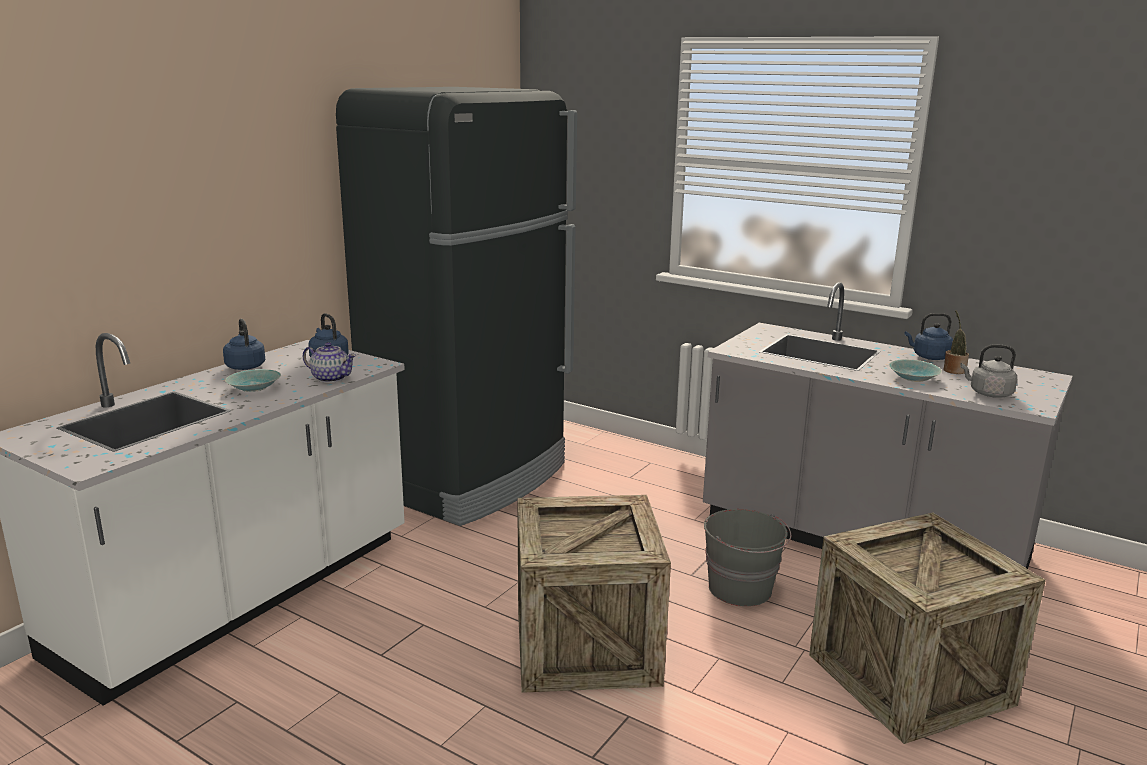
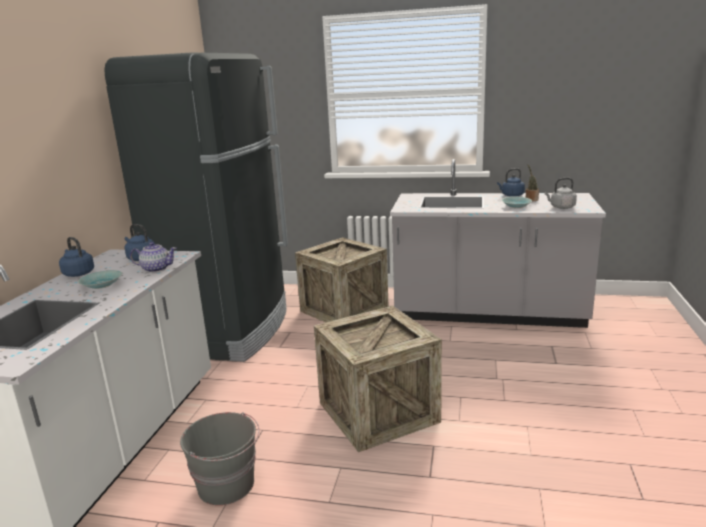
camera: 20 degrees left, 0 degrees up
(741, 589) = (444, 355): grey bucket -> grey bucket (227, 485)
(909, 679) = (566, 379): crate -> crate (344, 310)

